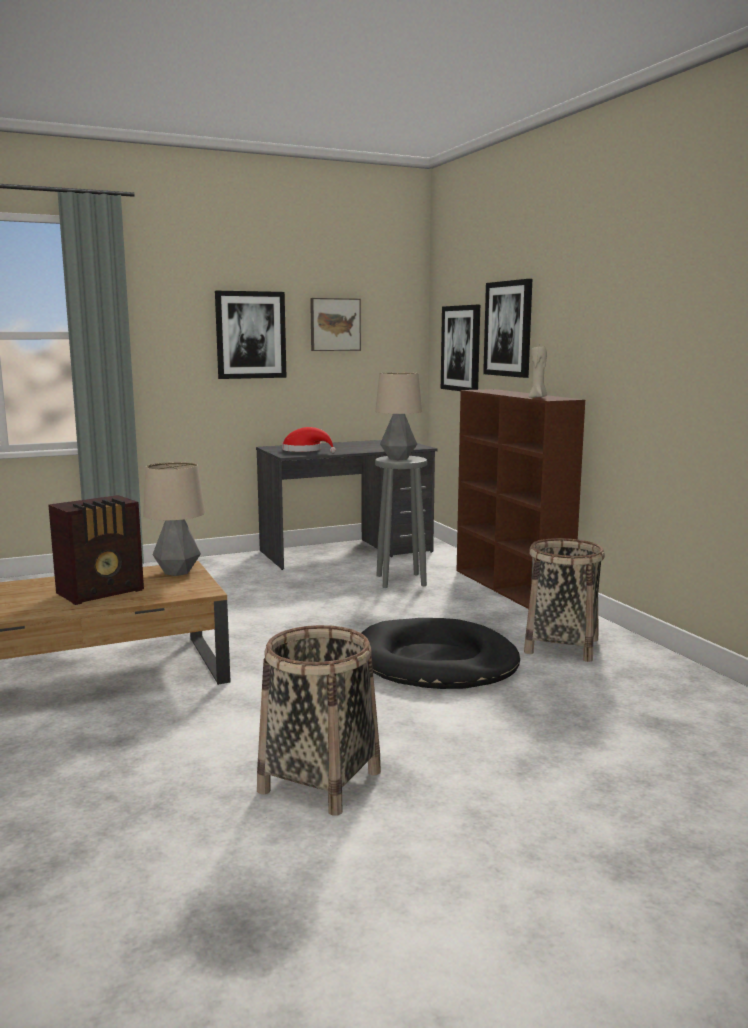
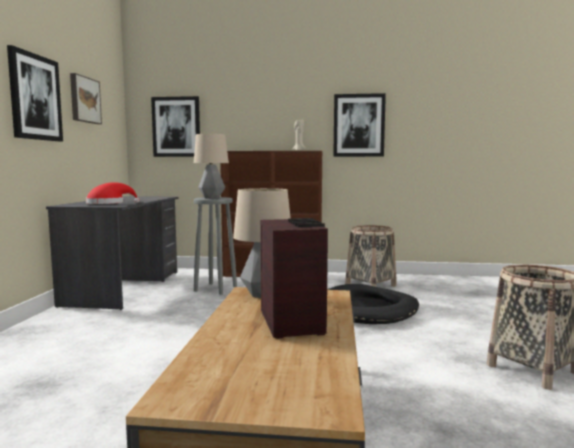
camera: 60 degrees left, 5 degrees down
(508, 329) = (234, 112): picture -> picture (358, 125)

